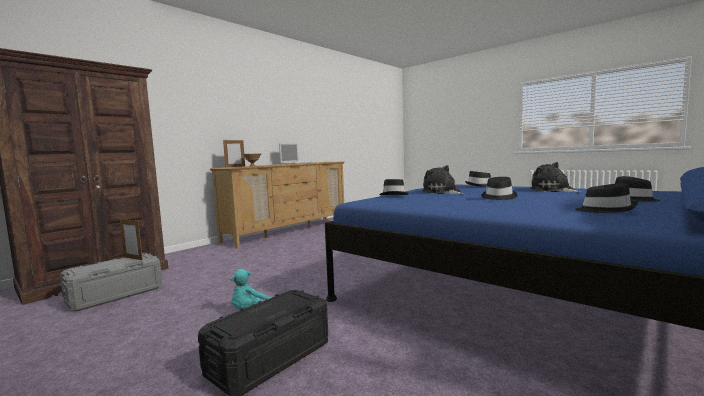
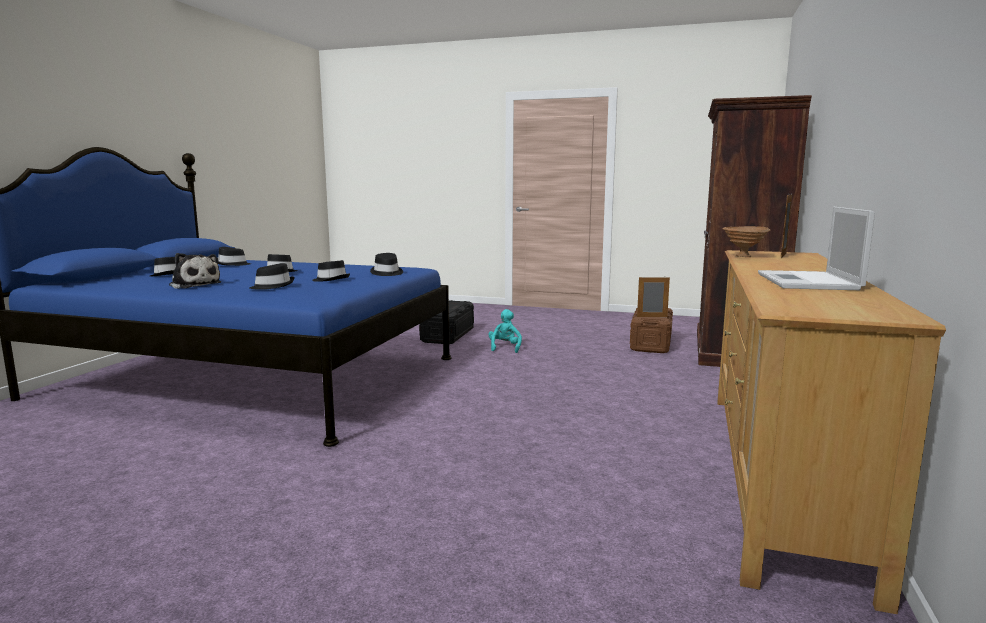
camera: 155 degrees right, 5 degrees up
(116, 295) = (651, 343): grey storage box -> brown storage box
(442, 192) = (331, 279): plush toy -> black hat

